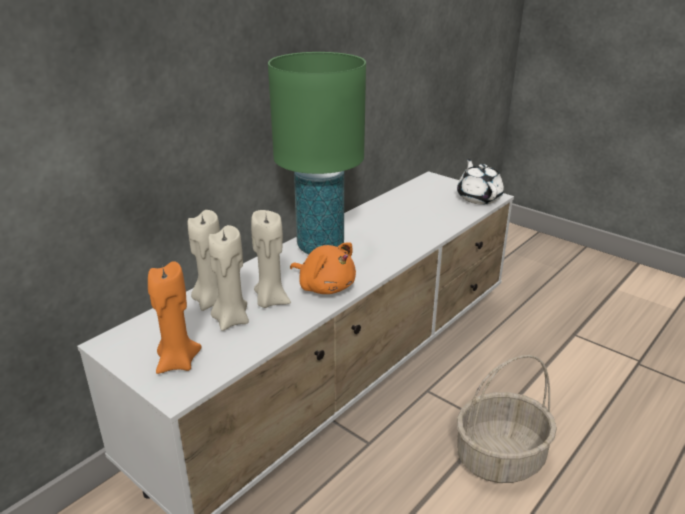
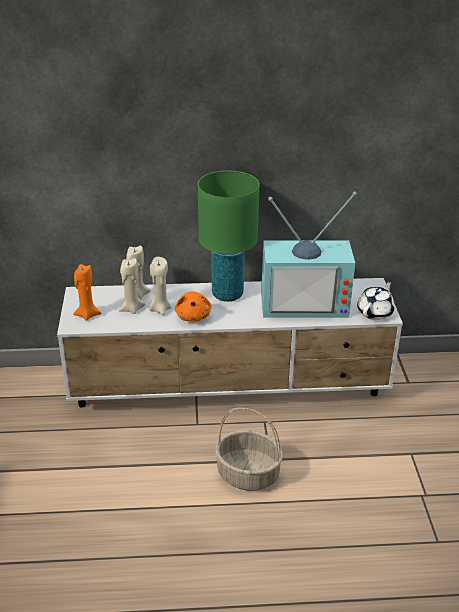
camera: 45 degrees right, 5 degrees up
(408, 218) = (305, 302): none -> television

